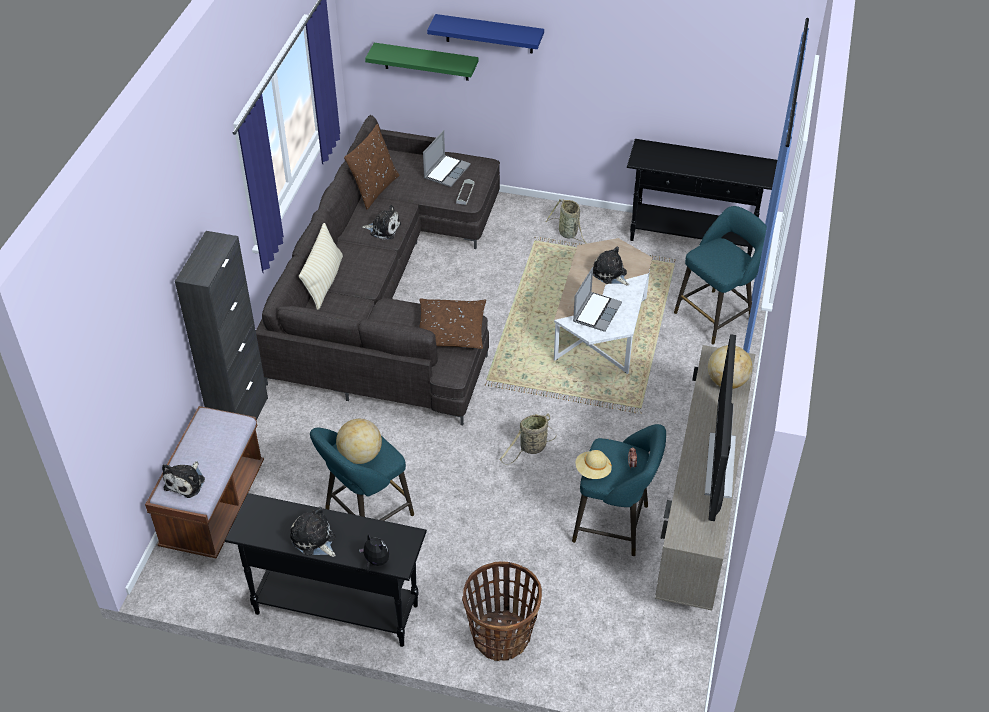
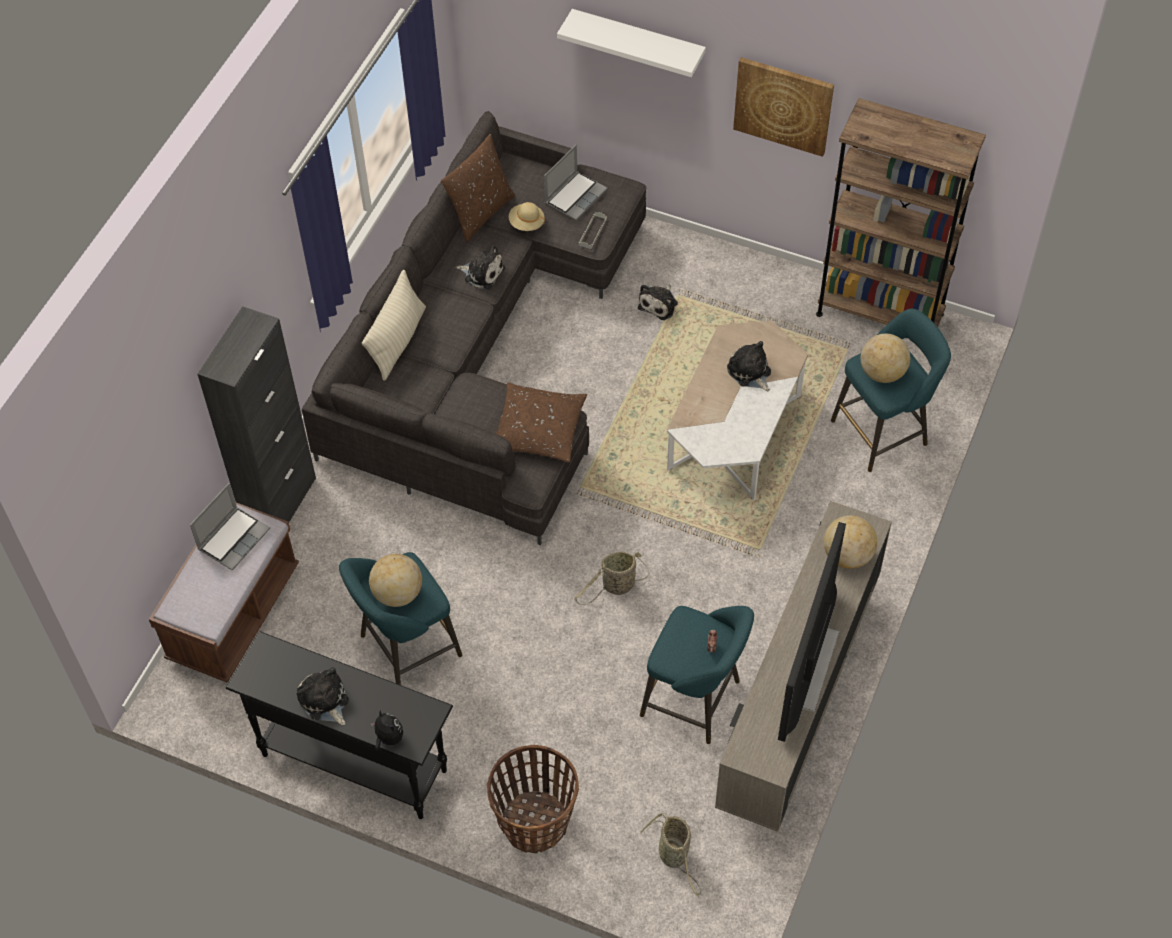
camera: 10 degrees right, 10 degrees up
(186, 482) = (197, 598): plush toy -> plush toy (659, 304)
(426, 62) = (560, 59): green shelf -> none
(489, 34) = (638, 41): blue shelf -> white shelf
(569, 234) = (723, 289): basket -> basket (674, 856)
(593, 471) = (664, 649): beige hat -> beige hat (526, 223)
(596, 312) = (721, 425): laptop -> laptop (234, 538)
(607, 70) = (783, 105): none -> picture
(692, 238) = (879, 314): black console table -> brown bookcase
(717, 258) = (882, 373): none -> globe

